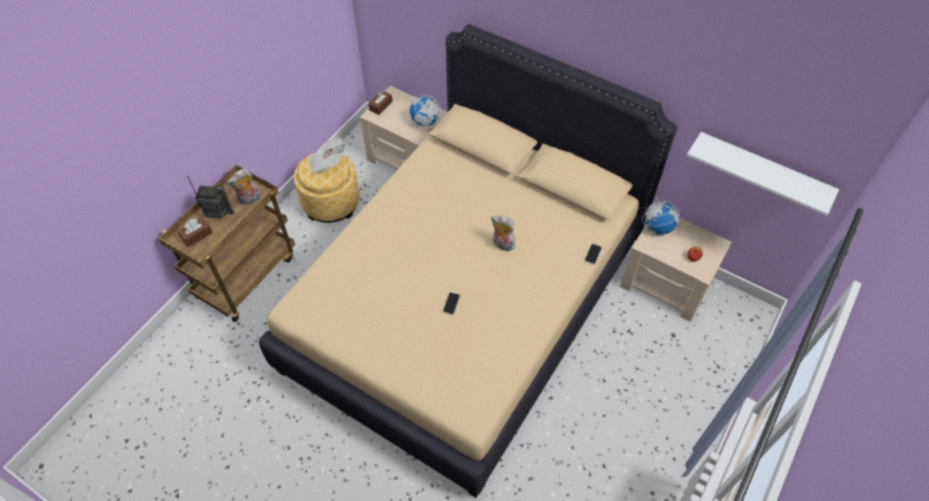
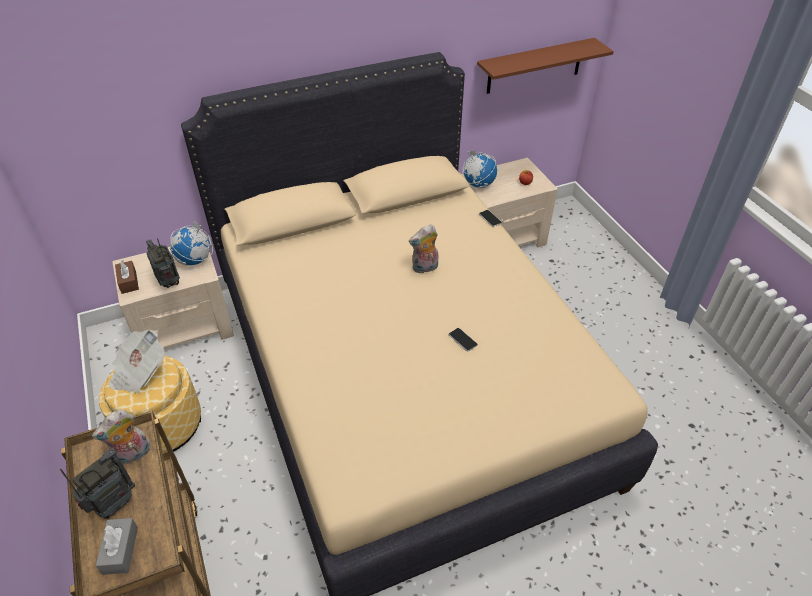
camera: 55 degrees left, 10 degrees down
(196, 235) = (120, 550): brown tissue box -> grey tissue box
(249, 200) = (133, 455): plush toy -> plush toy turned 45 degrees clockwise
(396, 124) = (169, 282): none -> radio
(761, 172) = (535, 66): white shelf -> brown shelf

